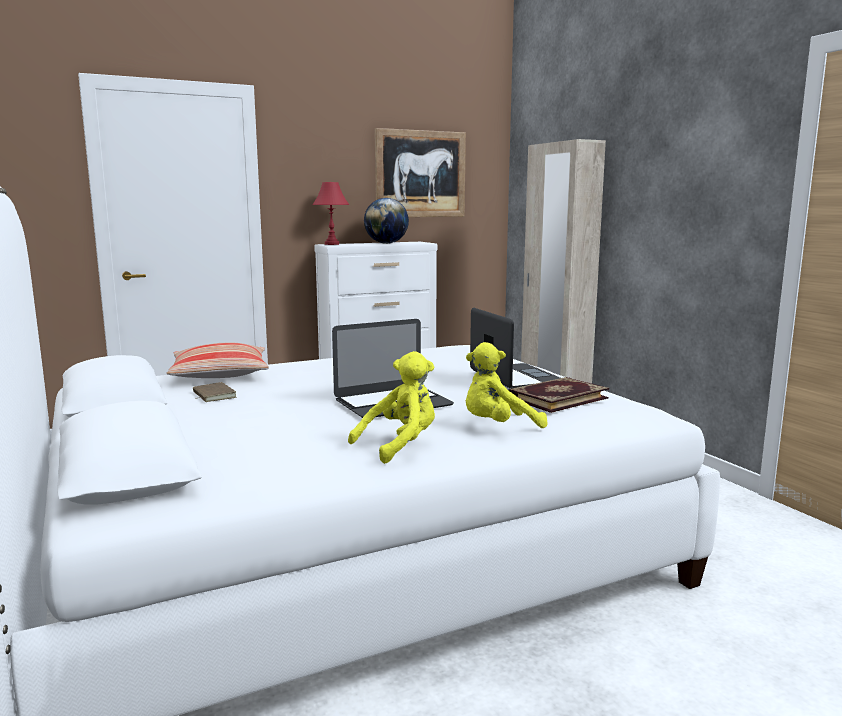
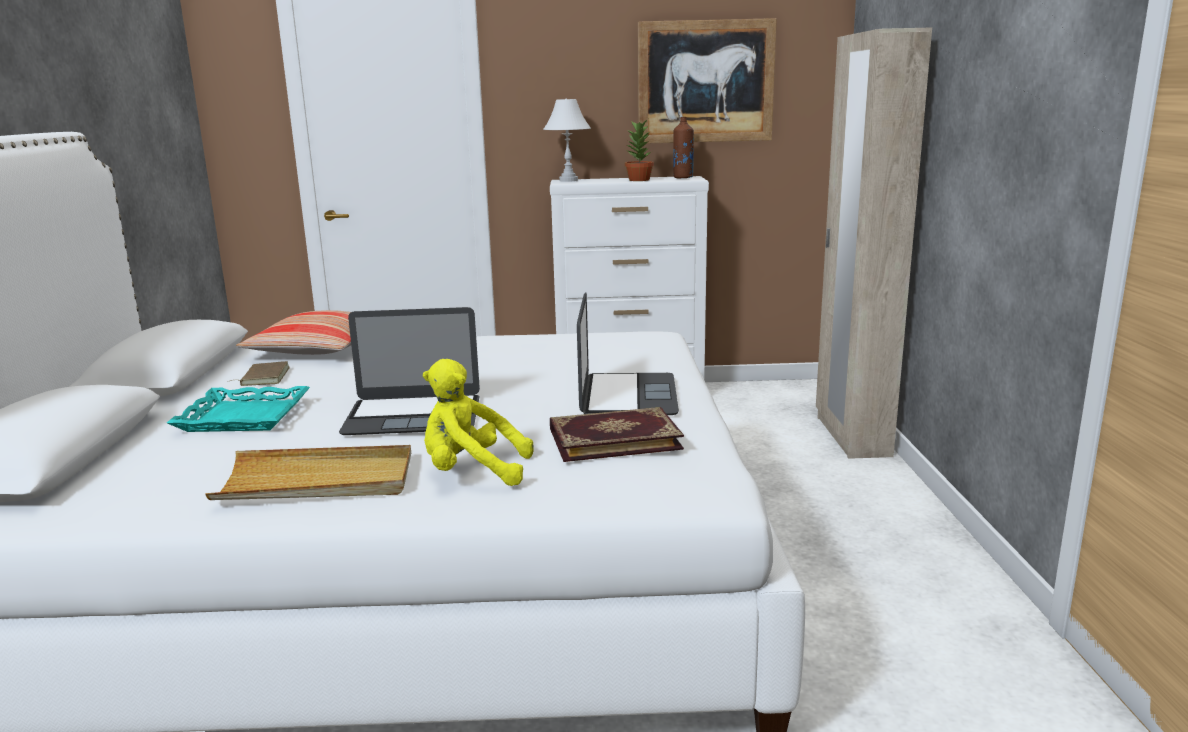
camera: 25 degrees right, 5 degrees up
(253, 420) = (243, 417): none -> turquoise tray
(332, 244) = (569, 180): red table lamp -> white table lamp
(386, 243) = (639, 180): globe -> potted plant
(400, 445) = (317, 481): yellow plush toy -> beige tray
(413, 242) = (683, 178): none -> brown bottle

